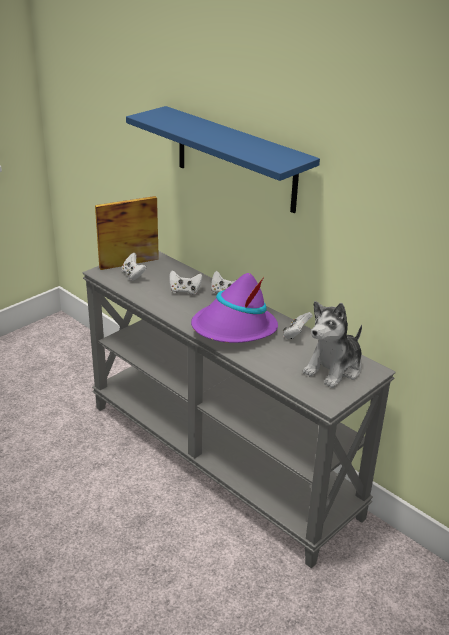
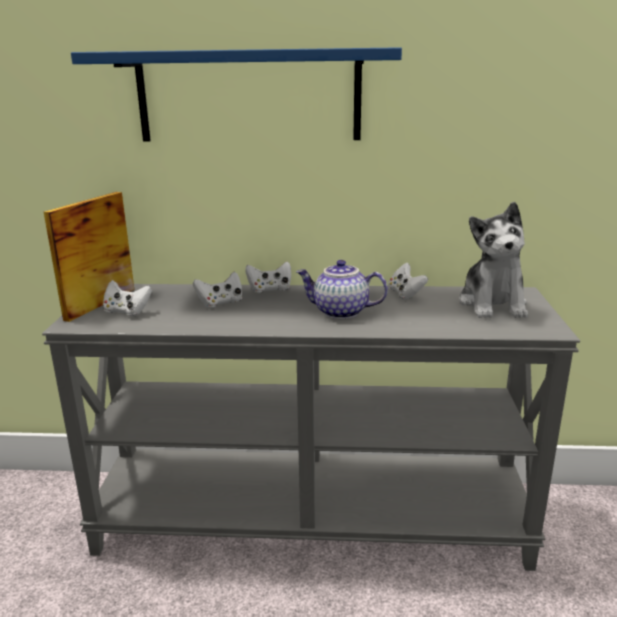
camera: 40 degrees left, 10 degrees down
(234, 329) = (340, 312): purple hat -> teapot

